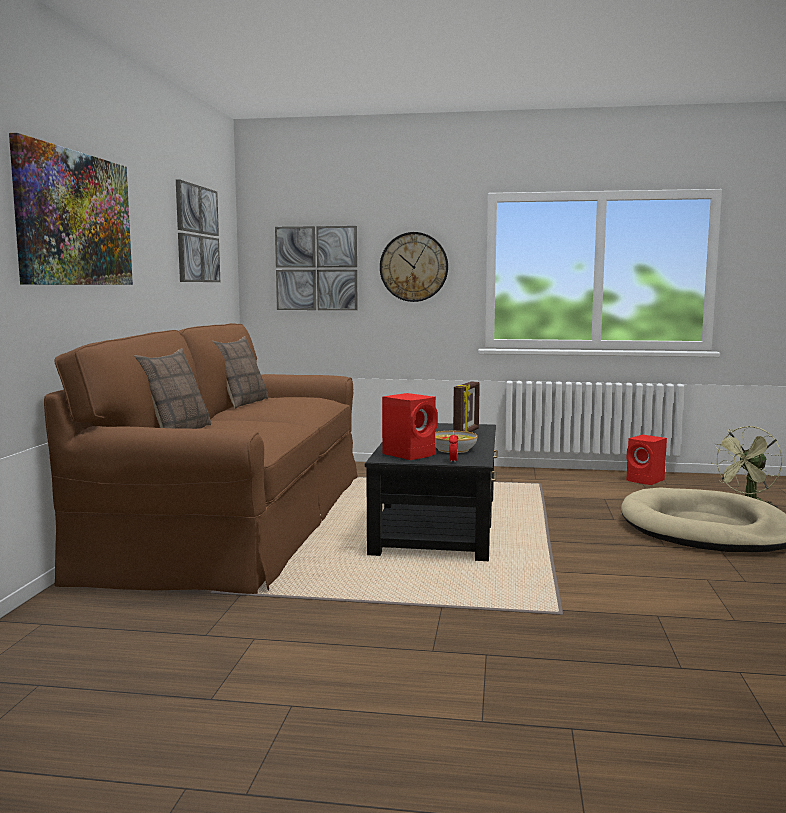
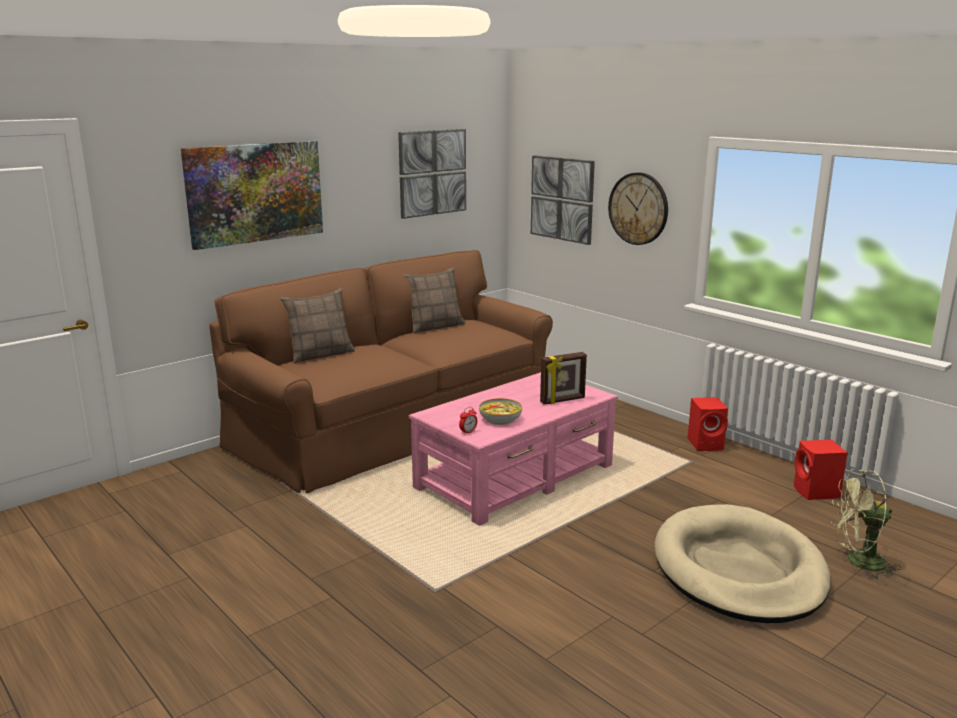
camera: 40 degrees right, 10 degrees up
(410, 454) = (457, 415): red speaker -> red speaker (706, 444)
(438, 524) = (516, 476): black coffee table -> pink coffee table

